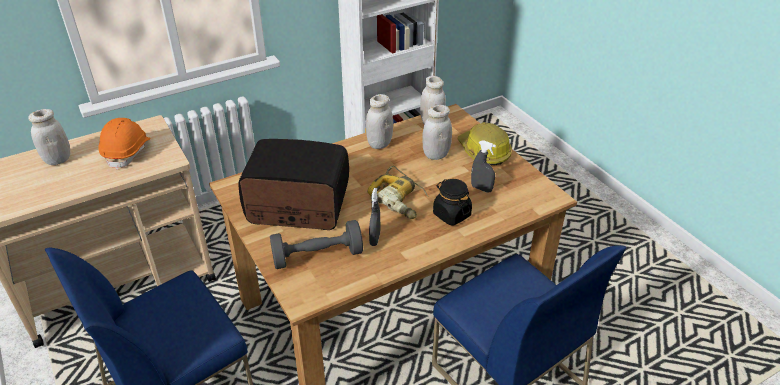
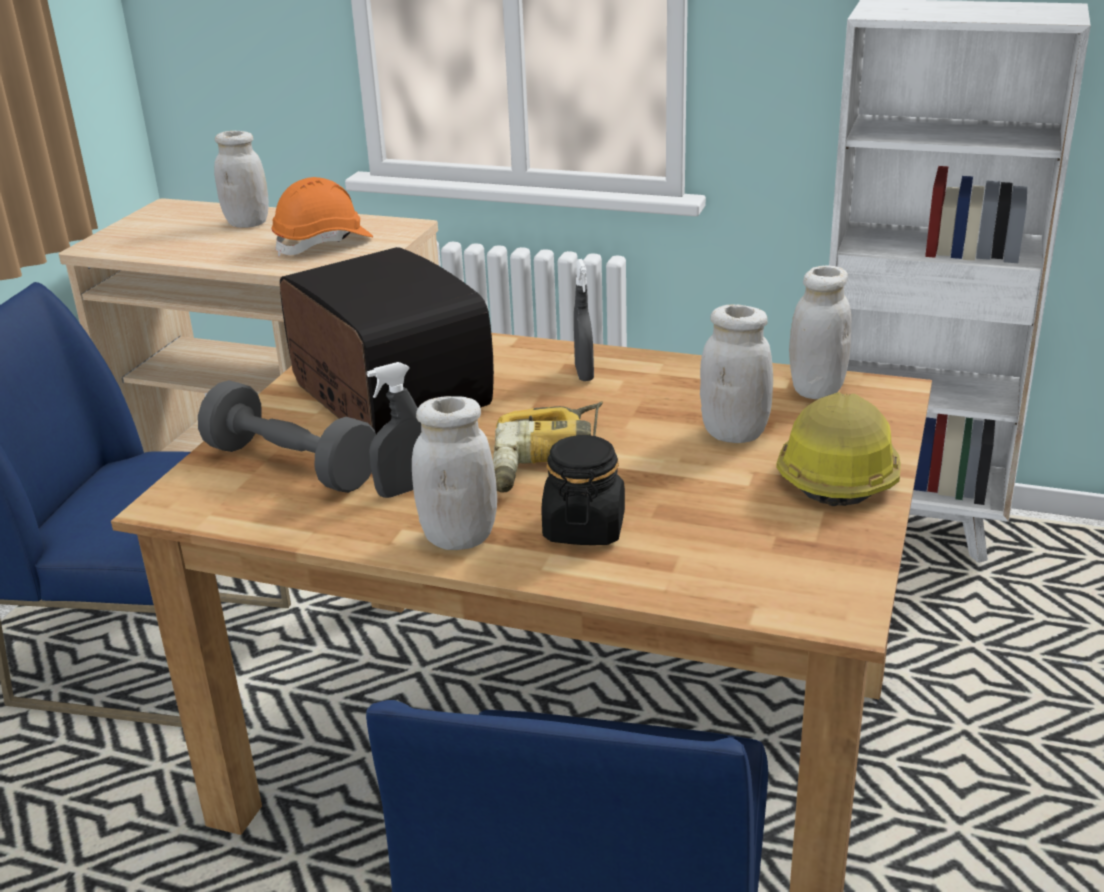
camera: 50 degrees right, 10 degrees down
(379, 144) = (666, 376): white jar -> white jar (459, 537)
(481, 188) = (717, 522): grey spray bottle -> grey spray bottle (584, 373)

